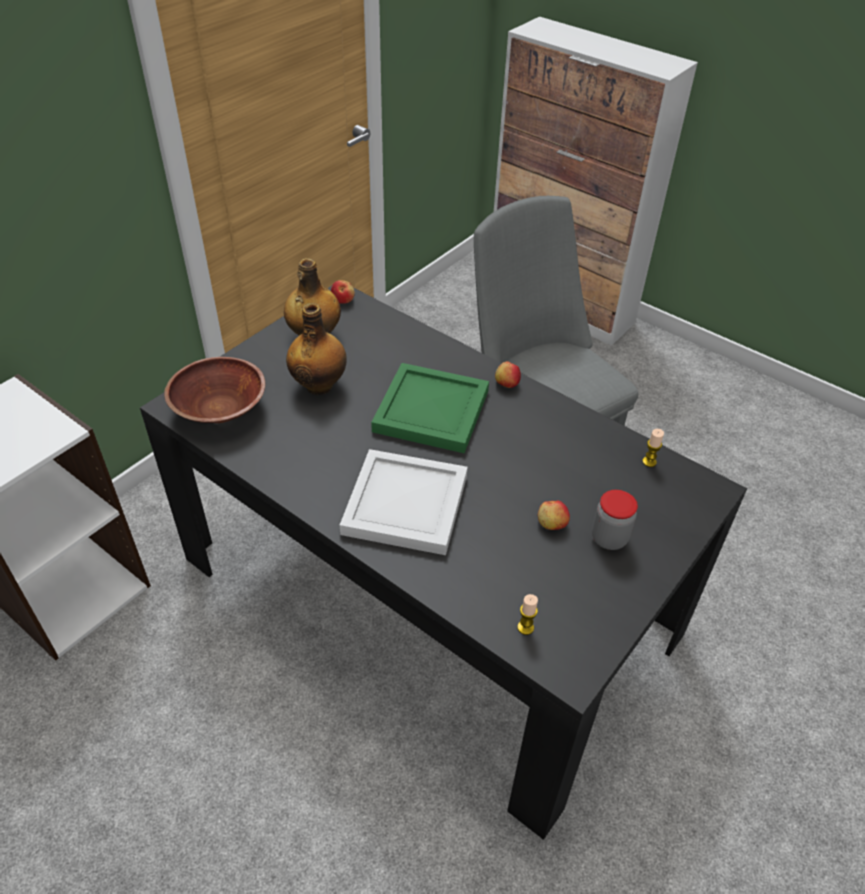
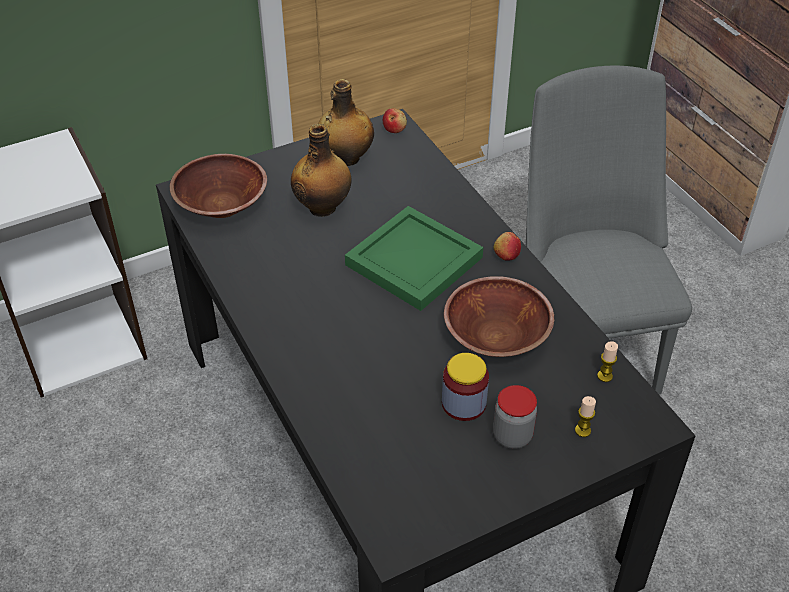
camera: 25 degrees right, 0 degrees up
(407, 503) = (338, 341): white tray -> none
(525, 627) = (377, 488): candle -> candle (582, 430)
(543, 456) = (497, 337): none -> brown bowl
(551, 523) = (463, 403): apple -> jar

